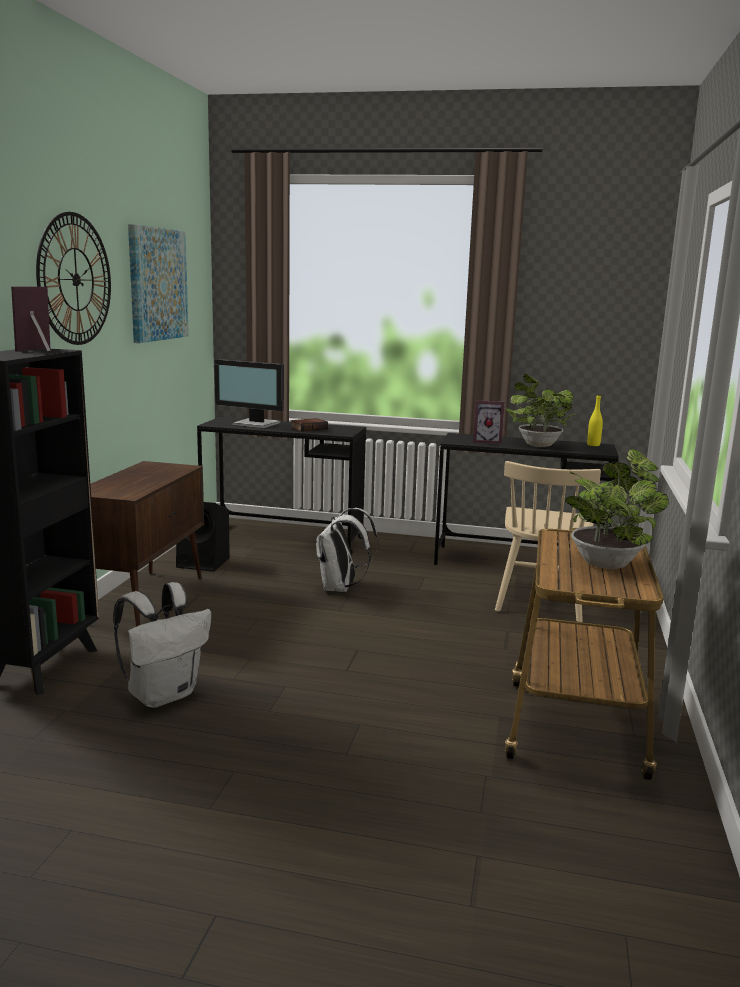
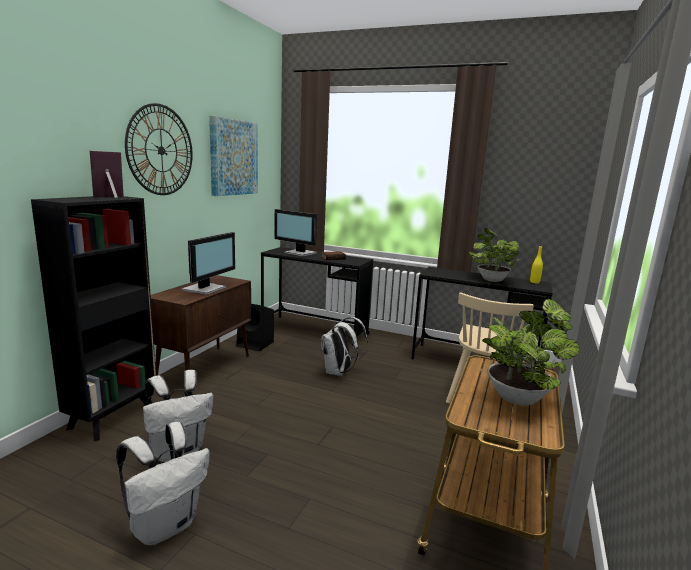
camera: 10 degrees right, 0 degrees up
(146, 479) = (206, 289): none -> monitor
(192, 767) = (165, 525): none -> white backpack
(487, 442) = (454, 275): picture frame -> none

